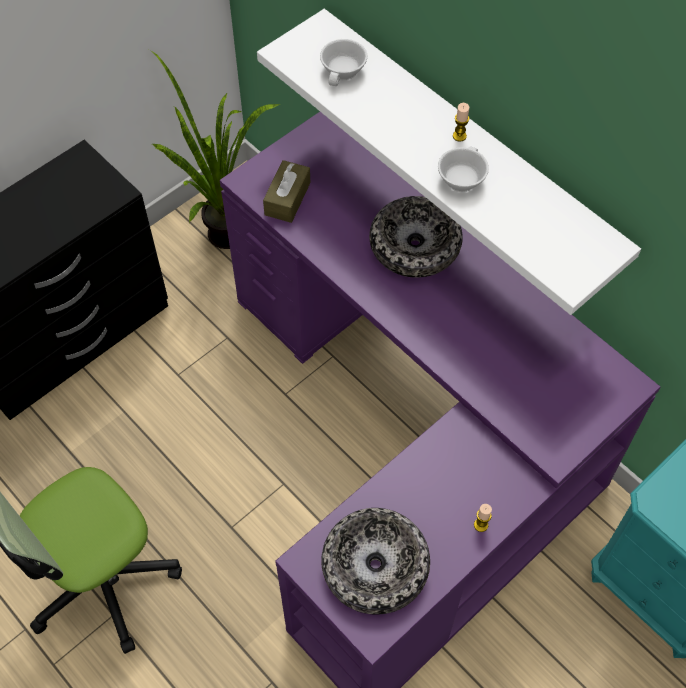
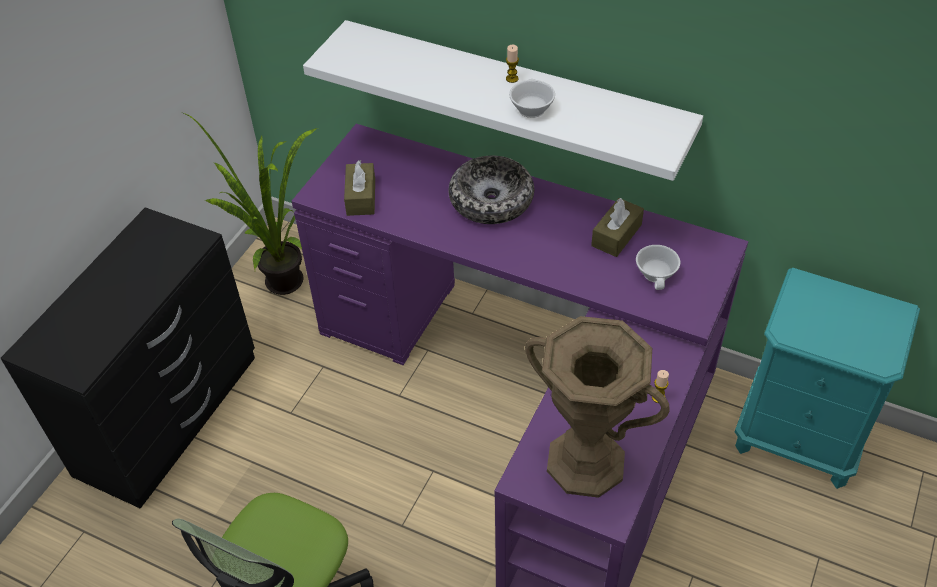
camera: 20 degrees left, 10 degrees down
(344, 72) = (389, 59): white cup -> white cup (657, 274)
(375, 566) = (586, 462): bowl -> brown vase
(523, 331) = (616, 235): none -> brown tissue box

